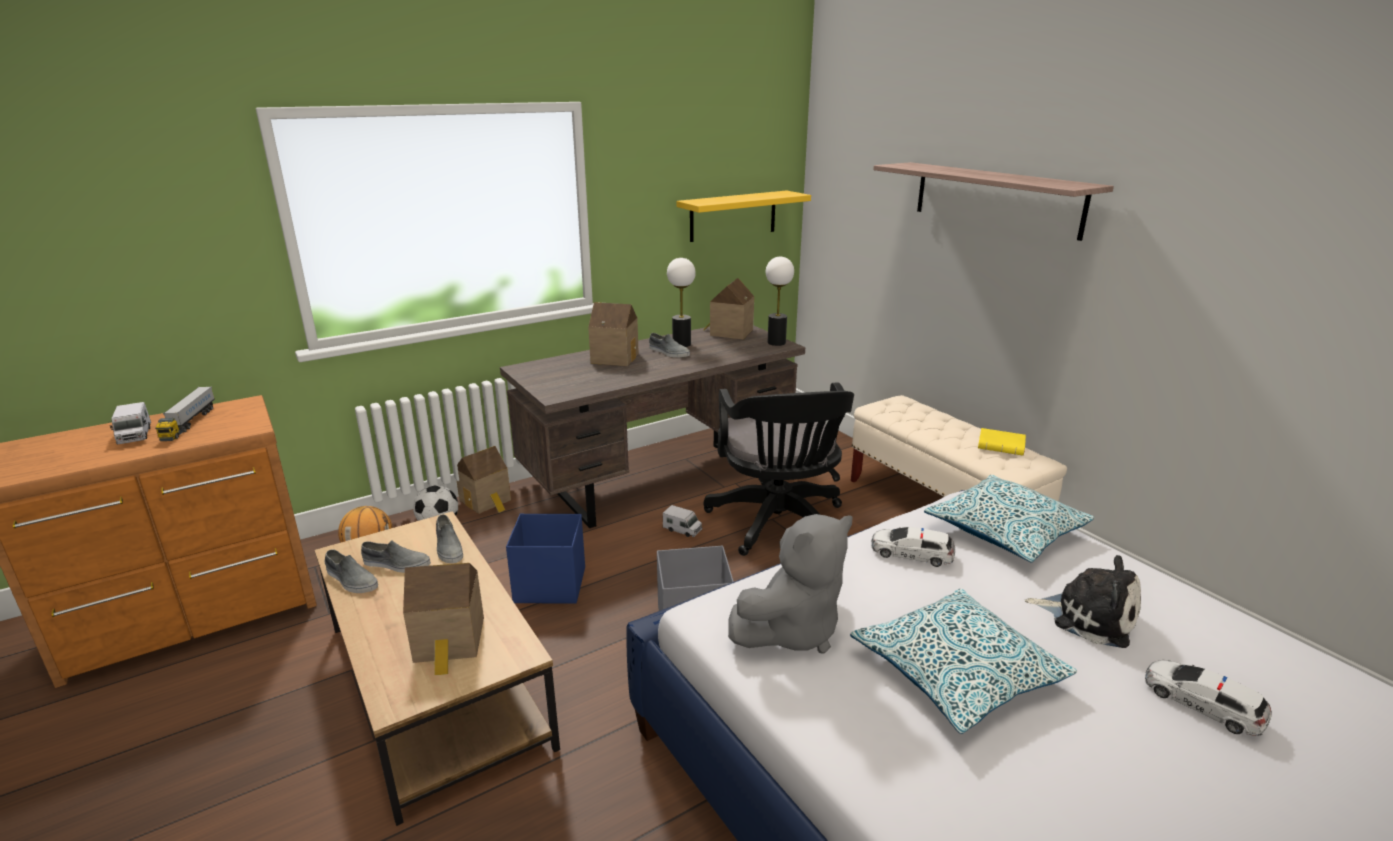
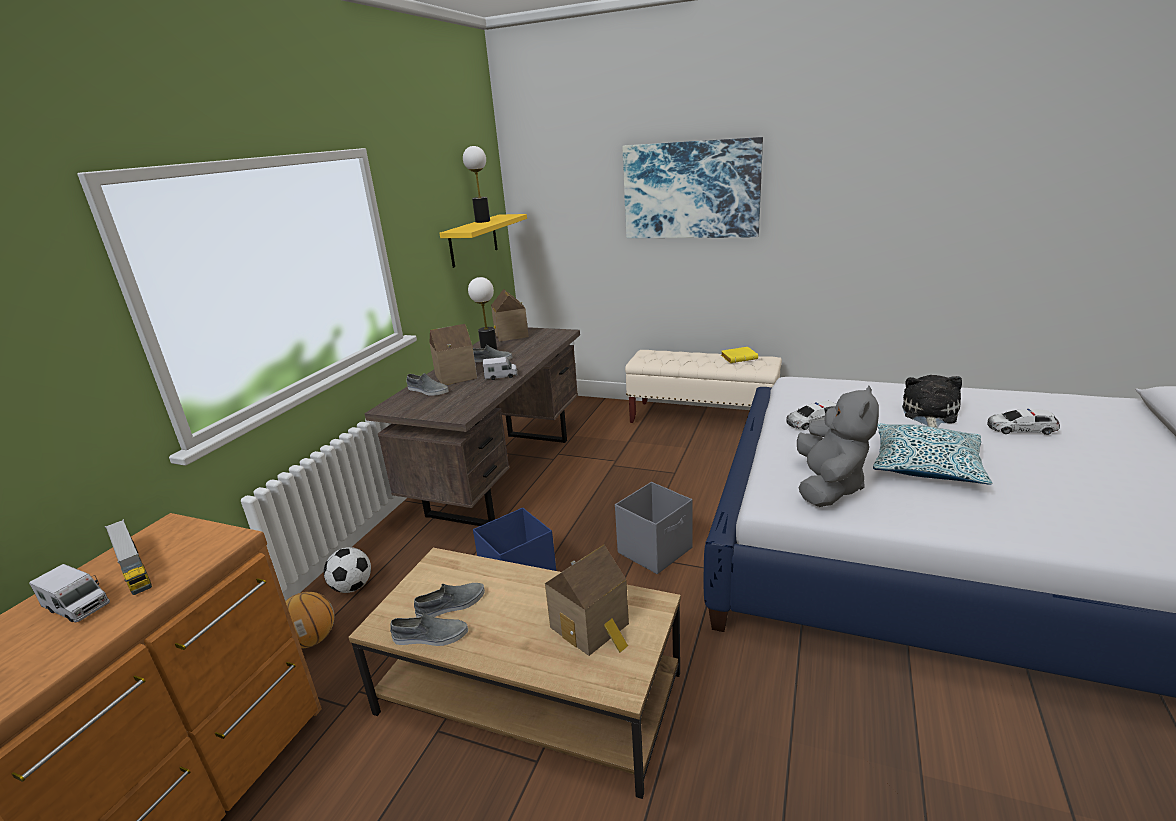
camera: 35 degrees left, 0 degrees up
(448, 547) = (476, 571): grey shoe -> grey shoe (427, 391)
(487, 501) = (372, 549): toy house -> none
(682, 530) = (563, 498): toy truck -> toy truck (501, 376)
(776, 342) = (555, 332): table lamp -> table lamp (482, 221)
(778, 525) = (622, 467): black office chair -> none
(996, 198) = (691, 190): shelf -> picture
(1005, 531) = (834, 392): pillow -> none
(1088, 616) = (929, 415): plush toy -> plush toy turned 60 degrees counterclockwise

